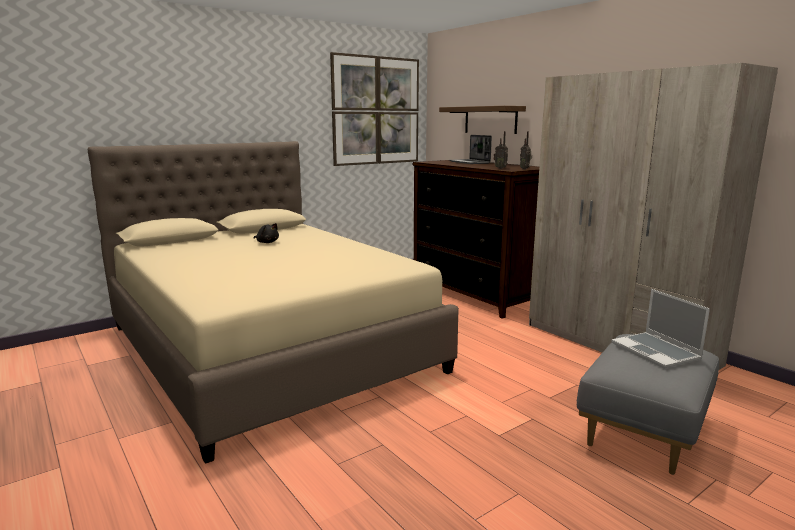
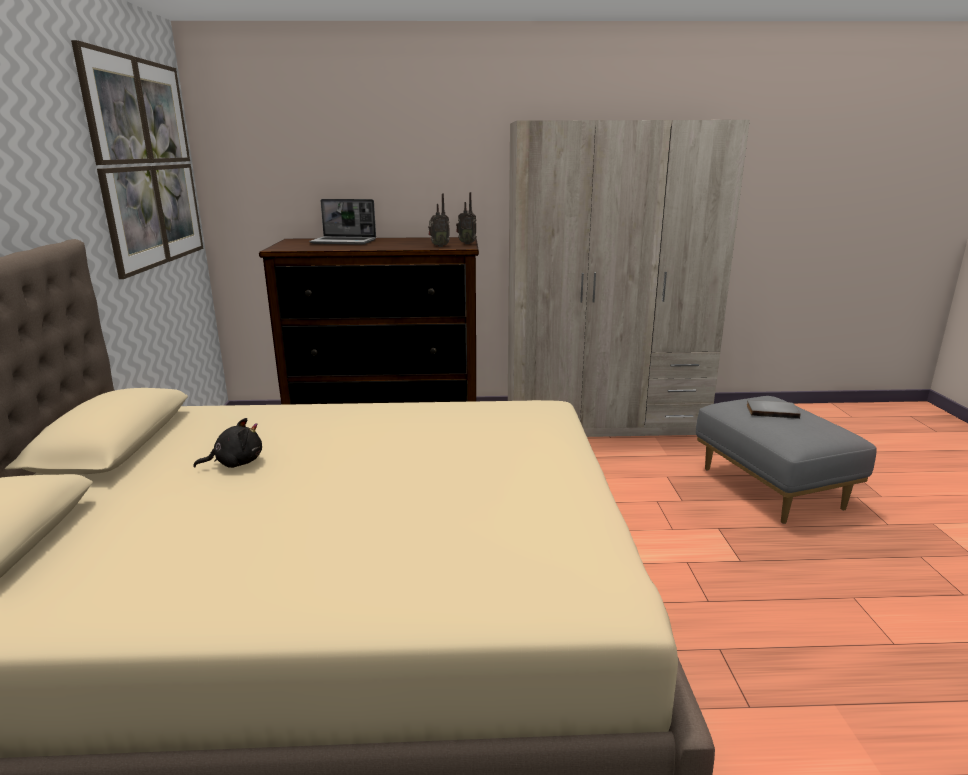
camera: 55 degrees left, 5 degrees up
(490, 120) = (346, 175): shelf -> none
(656, 352) = (771, 410): laptop -> grey book

